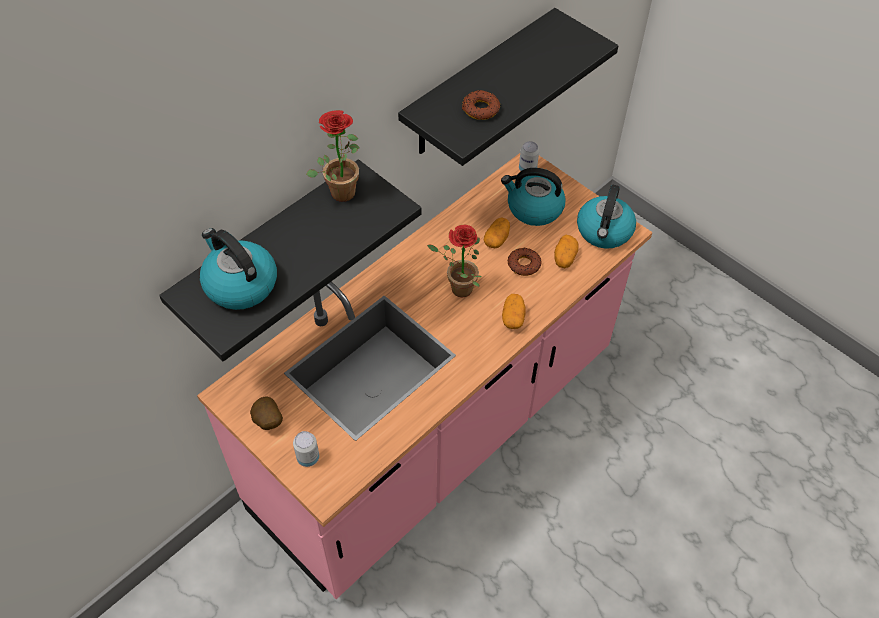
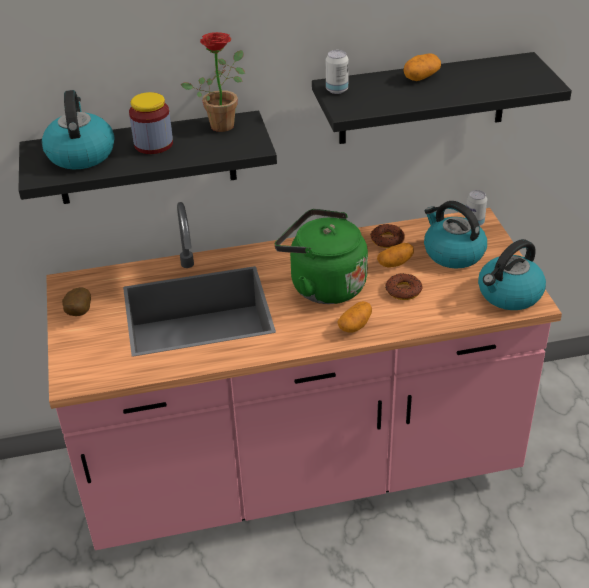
camera: 35 degrees right, 15 degrees down
(299, 242) = (153, 144): none -> jar
(308, 458) = (83, 351): can -> can (337, 90)
(457, 289) = (323, 285): potted plant -> green kettle
(480, 109) = (385, 96): donut -> donut (387, 240)
(564, 258) = (448, 300): potato -> potato (421, 77)

